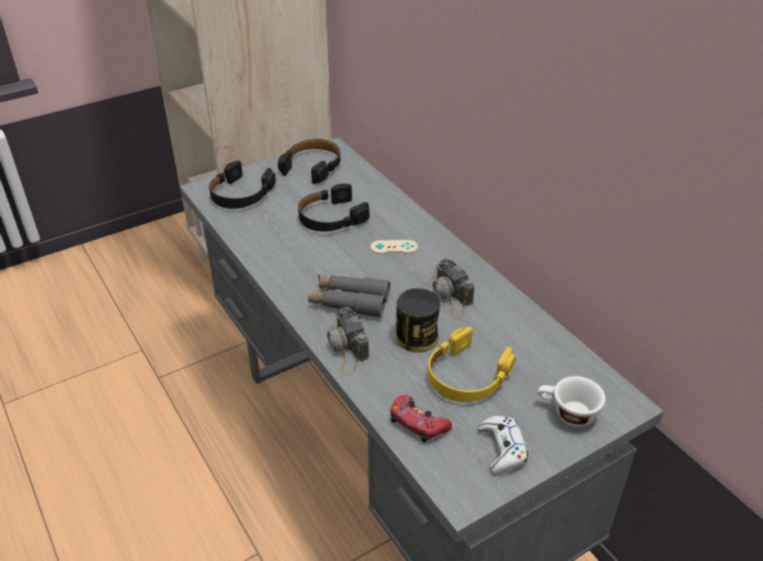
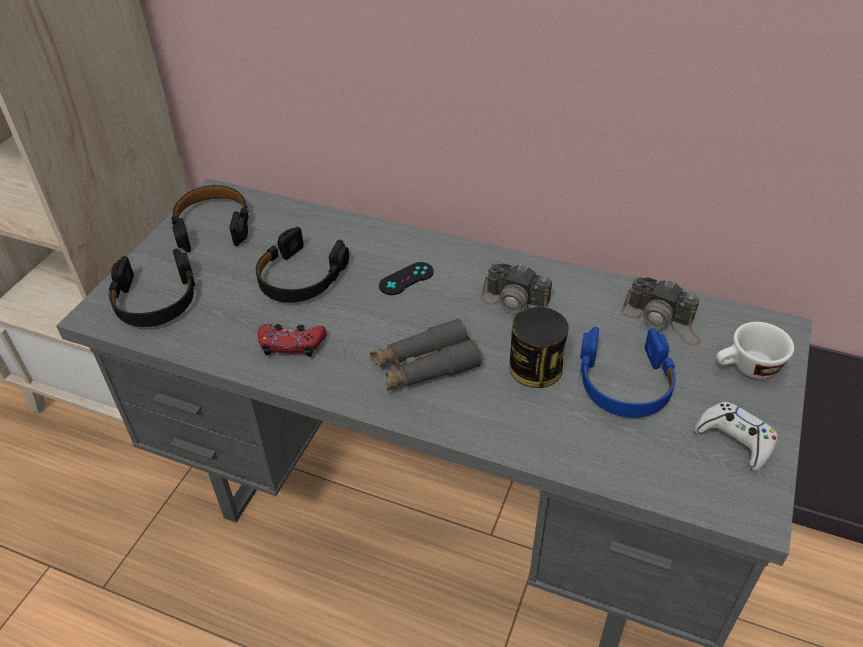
camera: 35 degrees left, 5 degrees up
(346, 348) = (478, 422): camera -> camera (662, 320)
(394, 247) = (406, 279): beige game controller -> black game controller
(418, 423) = (636, 461): red game controller -> red game controller (292, 344)
(466, 376) = (625, 383): yellow headphones -> blue headphones

